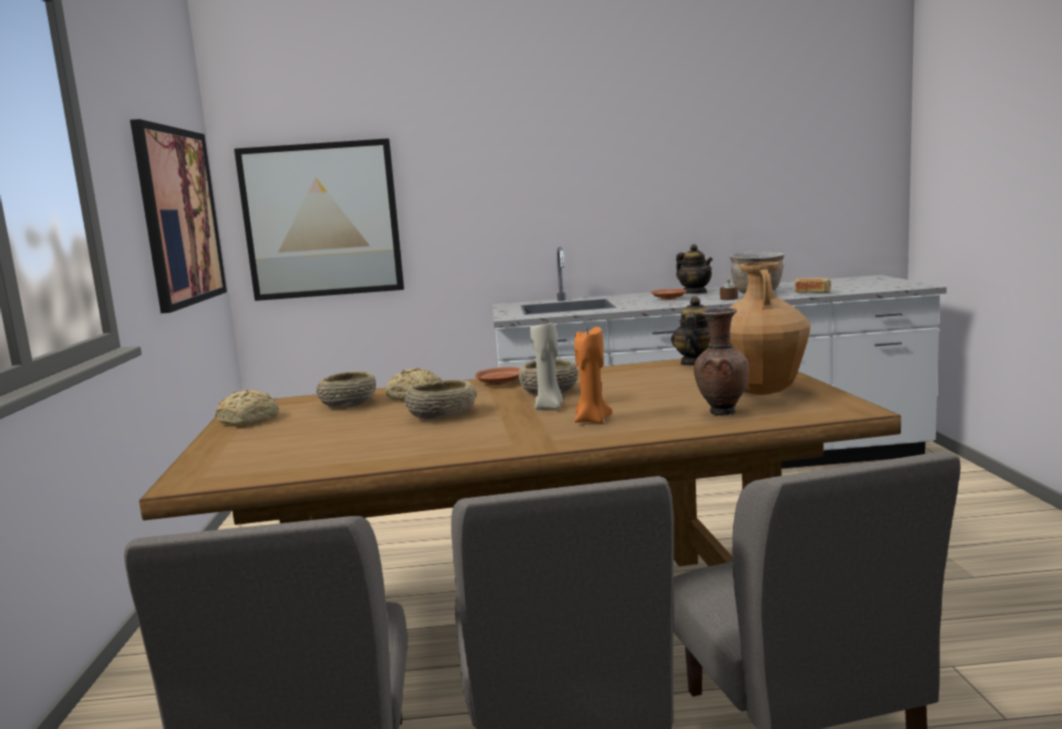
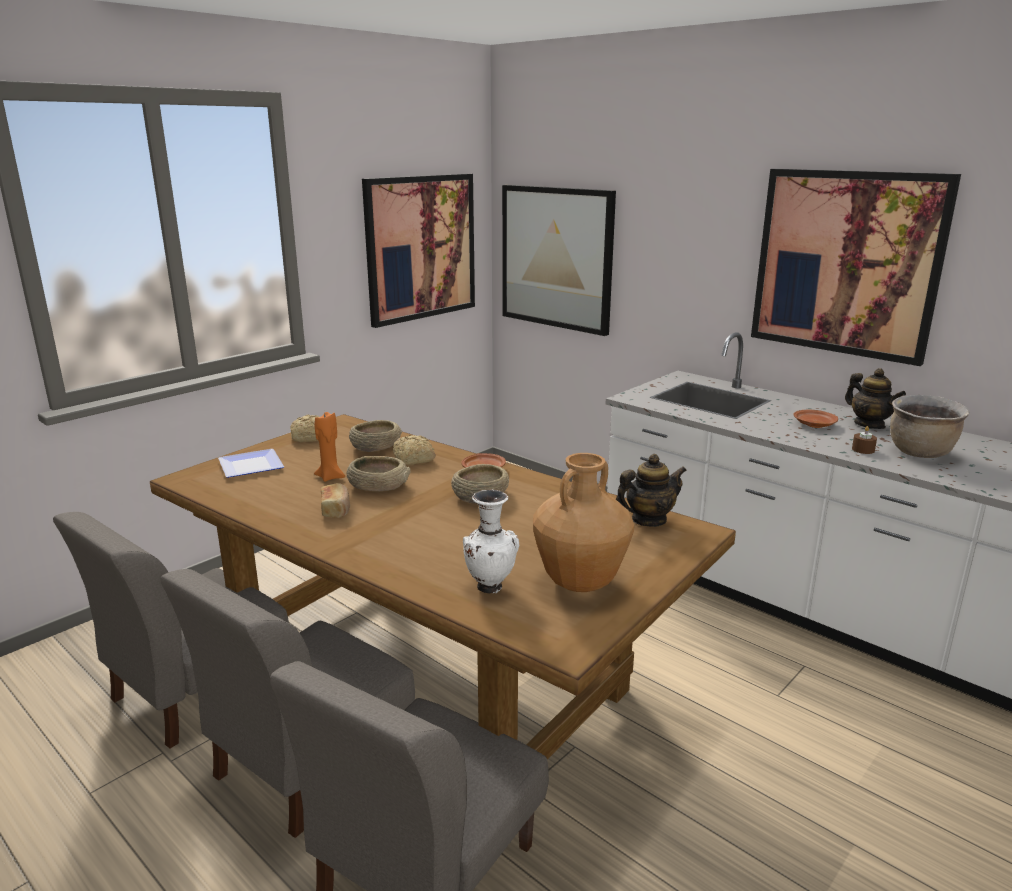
camera: 45 degrees right, 10 degrees up
(249, 451) = (249, 467): none -> plate
(549, 407) = (435, 514): beige candle -> none
(591, 420) = (414, 543): orange candle -> orange candle (330, 477)
(631, 172) = (846, 263): none -> picture
(695, 292) = (869, 424): teapot -> teapot turned 45 degrees counterclockwise
(721, 412) = (490, 587): brown vase -> white vase
(812, 293) = (972, 480): bread -> bread (336, 509)

